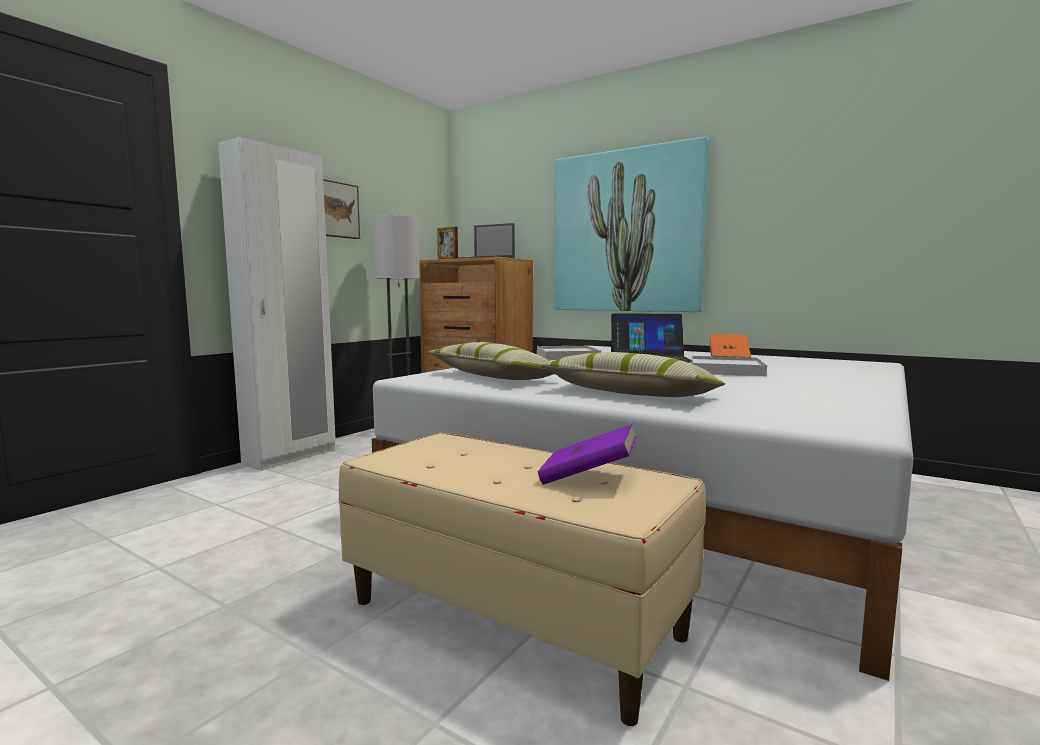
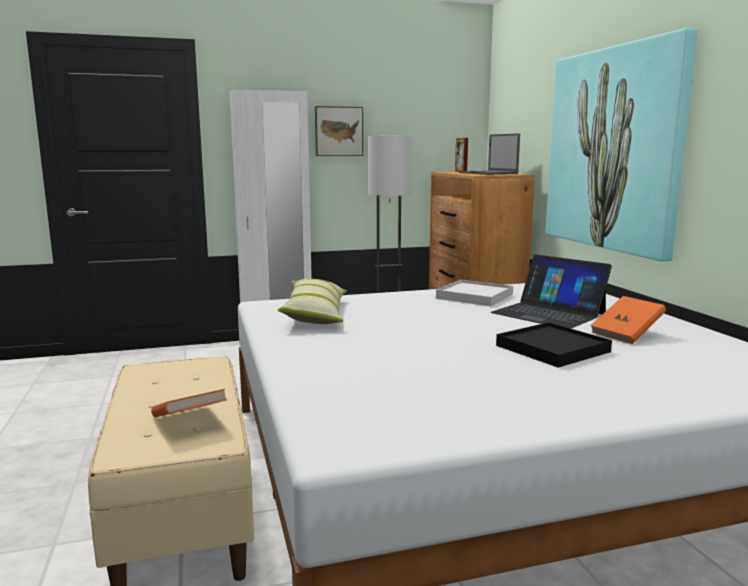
camera: 40 degrees right, 5 degrees up
(588, 478) = (189, 422): purple book -> orange book
(630, 394) = (334, 358): pillow -> none
(726, 370) = (552, 349): white tray -> black tray

